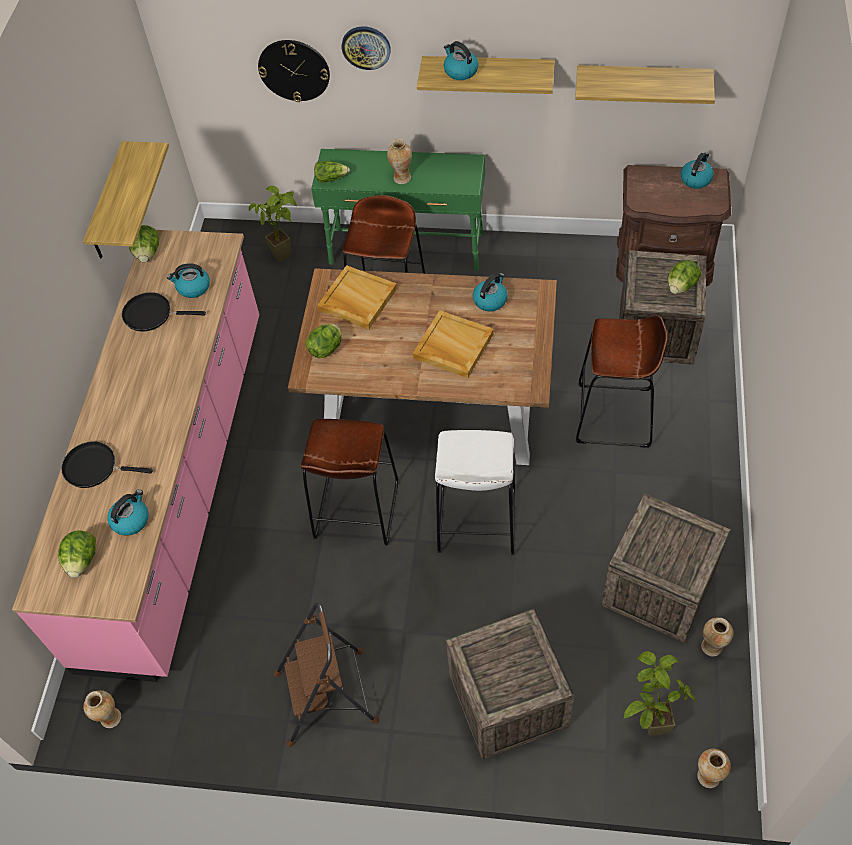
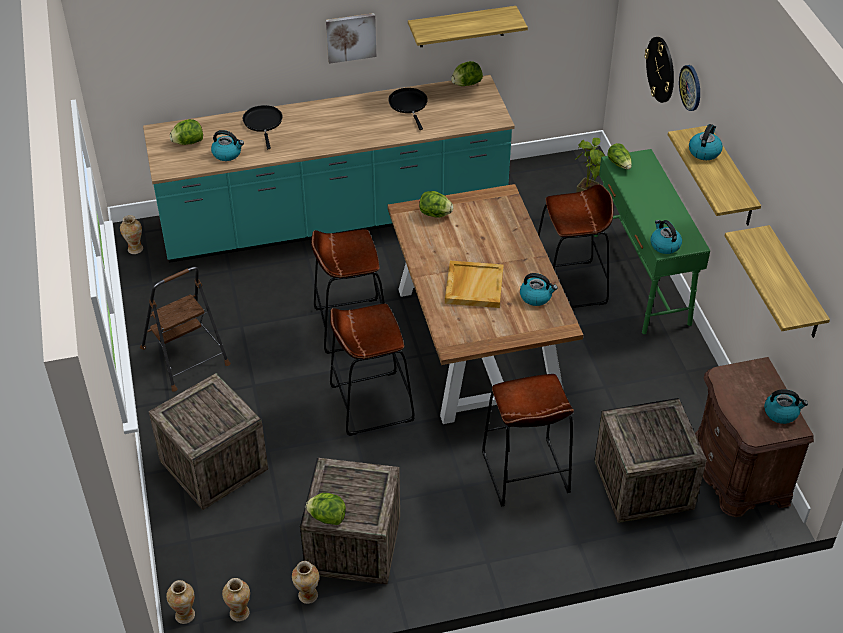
camera: 65 degrees right, 10 degrees down
(65, 307) = (351, 37): none -> picture
(178, 482) = (334, 218): pink counter -> turquoise counter
(193, 287) = (445, 117): kettle -> kettle (664, 245)
(357, 299) = (494, 217): beige tray -> none
(401, 178) = (646, 205): vase -> vase (239, 612)
(476, 521) = (371, 403): white stool -> brown stool
(646, 725) = (219, 562): potted plant -> none
(681, 286) = (654, 447): lettuce -> lettuce (327, 517)

